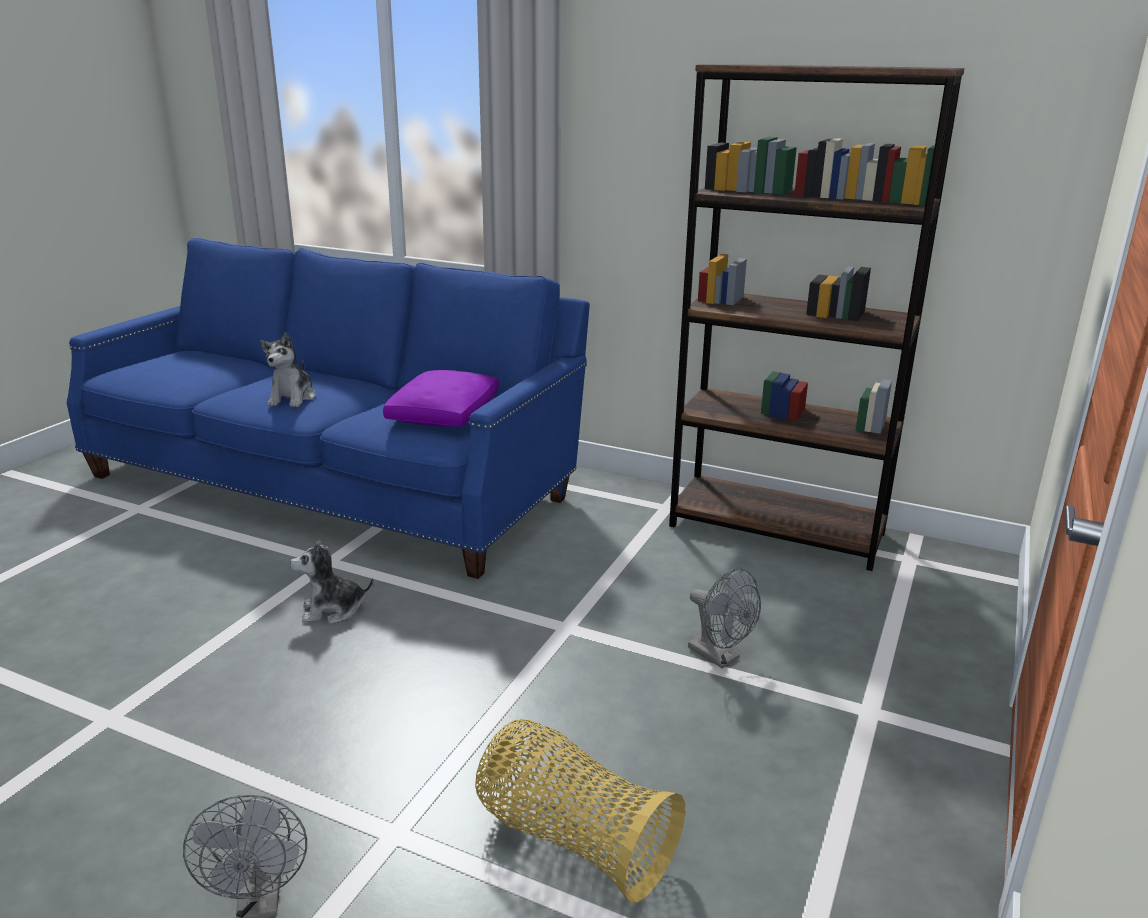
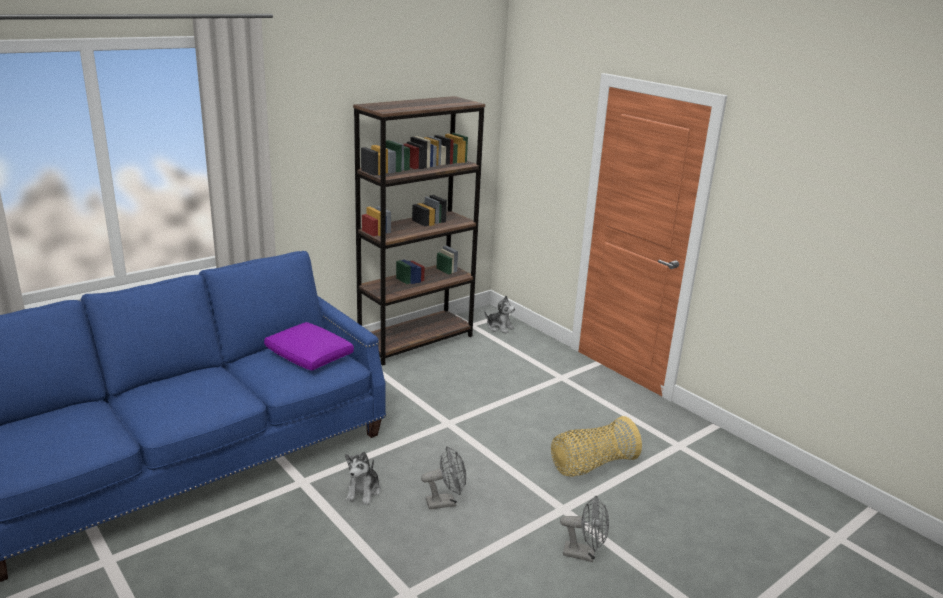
camera: 65 degrees left, 0 degrees up
(292, 398) = (210, 398): plush toy -> plush toy (499, 327)
(720, 657) = (504, 394): grey fan -> grey fan (445, 502)

